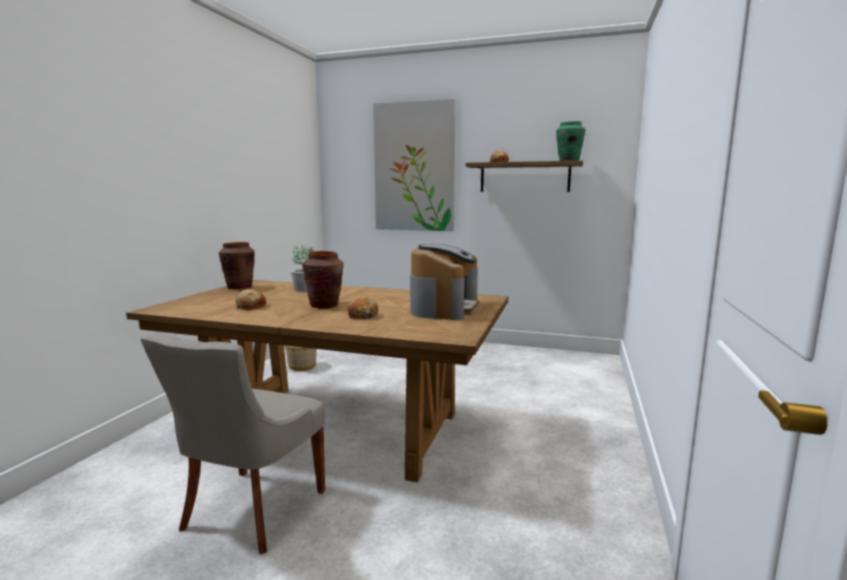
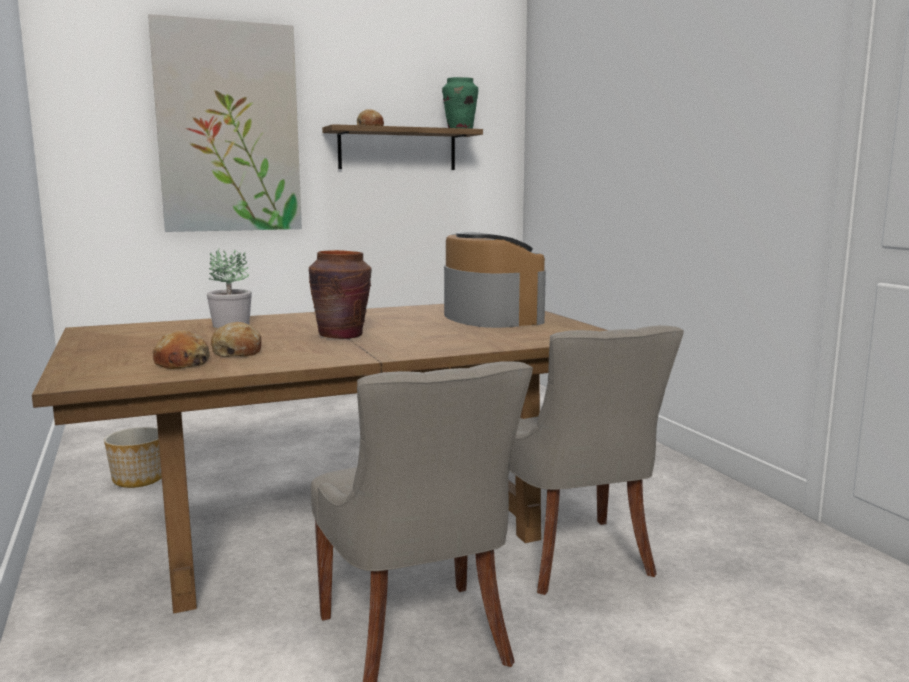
camera: 40 degrees left, 0 degrees up
(239, 287) = (102, 337): brown vase -> none
(362, 315) = (432, 336): bread -> bread (182, 363)
(415, 504) = (573, 557): none -> grey chair

